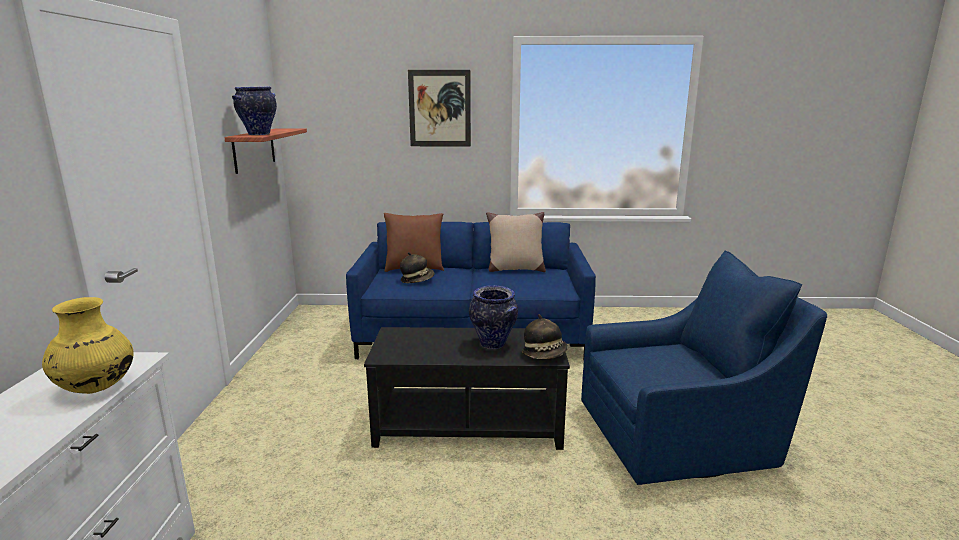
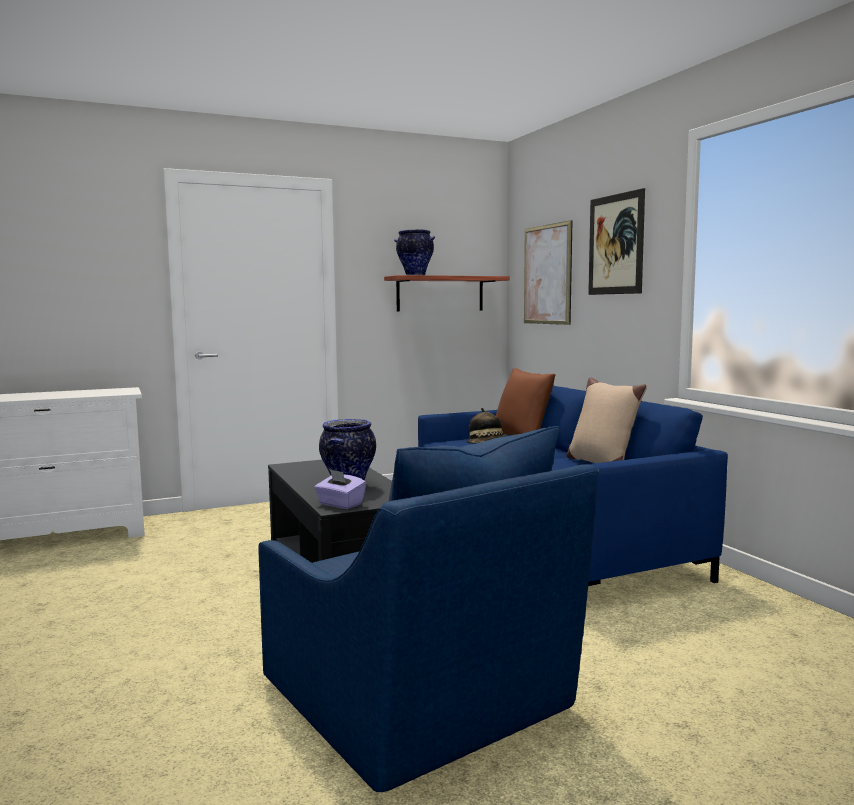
camera: 65 degrees right, 10 degrees down
(96, 388) = (87, 394): yellow vase -> none
(349, 127) = (547, 274): none -> picture
(545, 355) = (340, 504): hat -> purple tissue box

